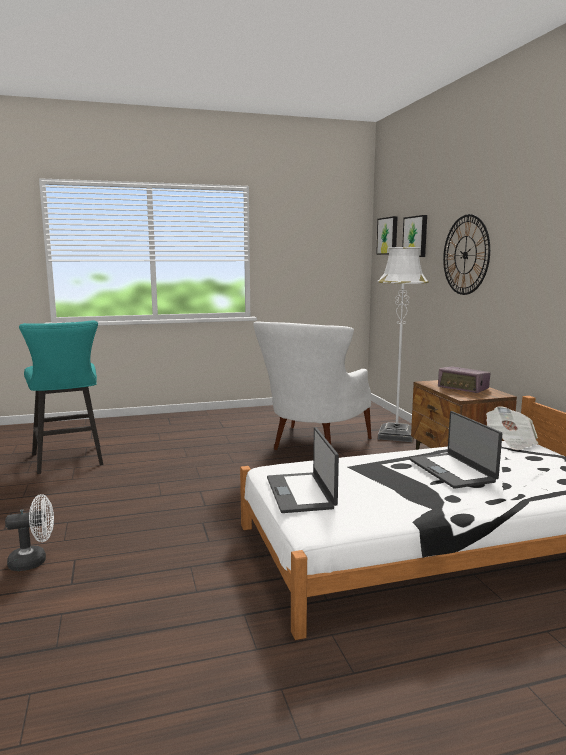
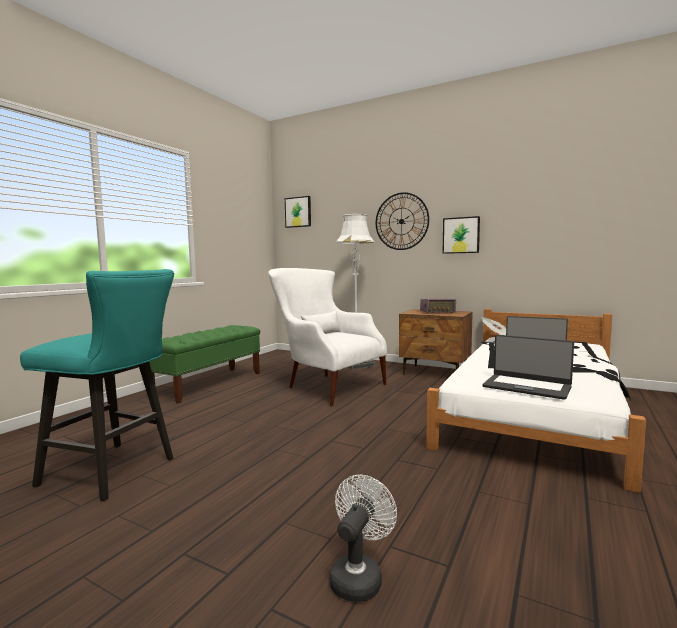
camera: 45 degrees left, 5 degrees down
(234, 418) = (209, 384): none -> green bench
(311, 446) = (324, 385): white armchair -> white armchair turned 150 degrees clockwise
(416, 236) = (337, 211): picture -> picture (461, 235)

